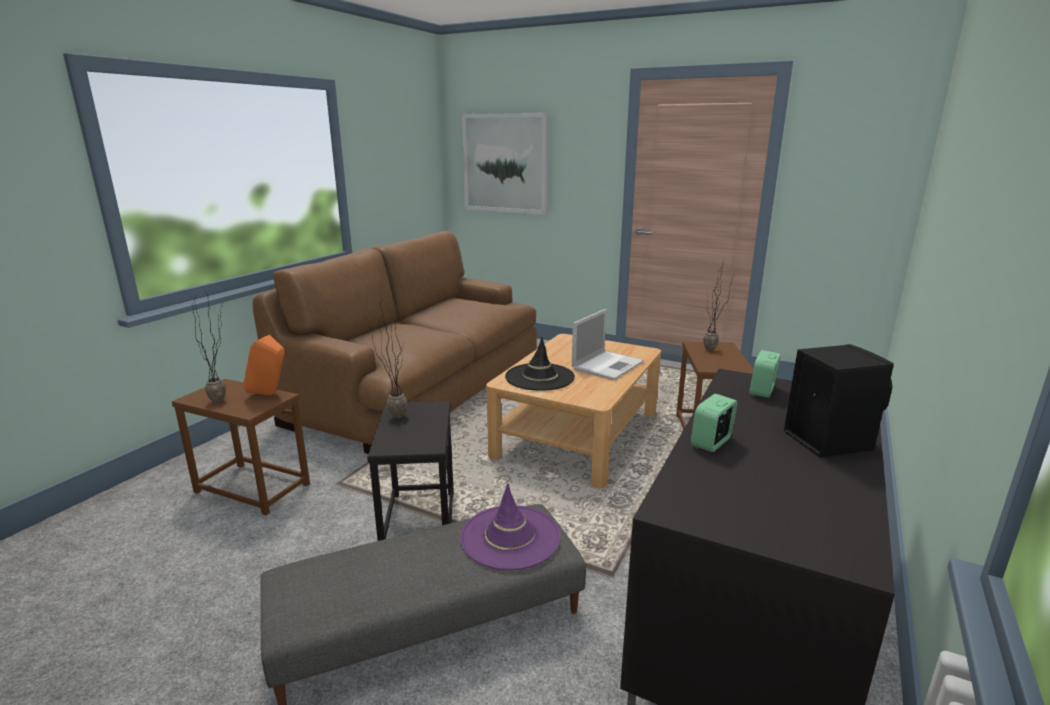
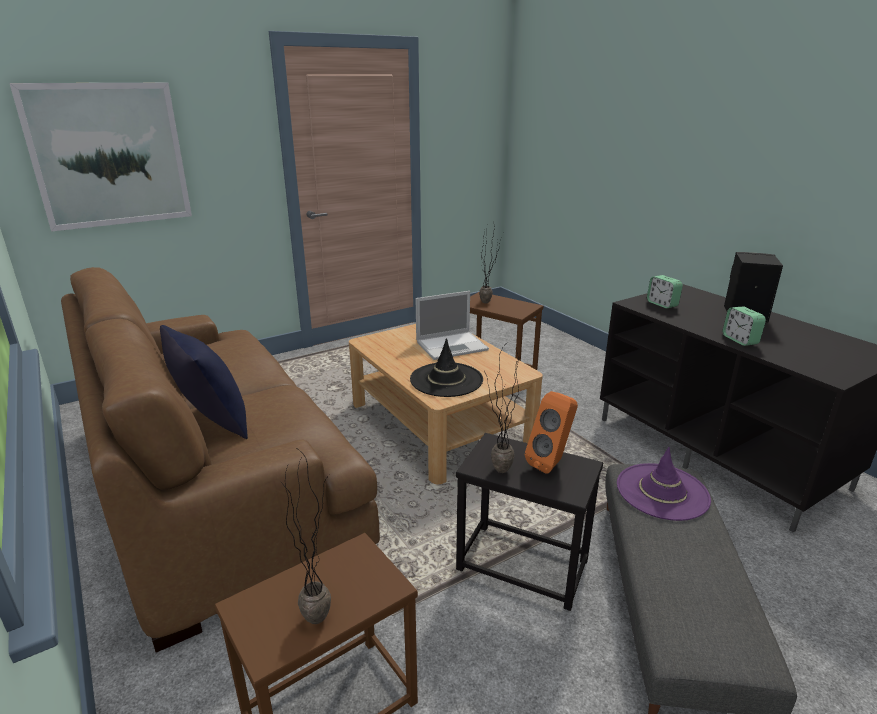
camera: 60 degrees left, 5 degrees up
(270, 395) = (344, 558): orange speaker -> orange speaker (551, 463)
(385, 330) = (212, 423): none -> blue pillow
(608, 365) = (453, 345): laptop -> laptop turned 90 degrees clockwise

